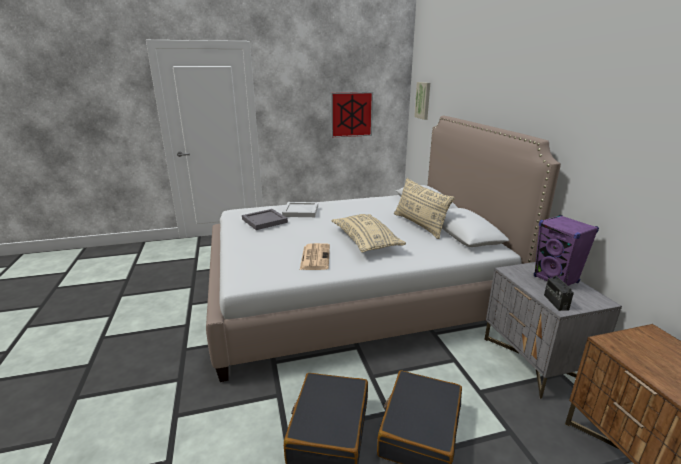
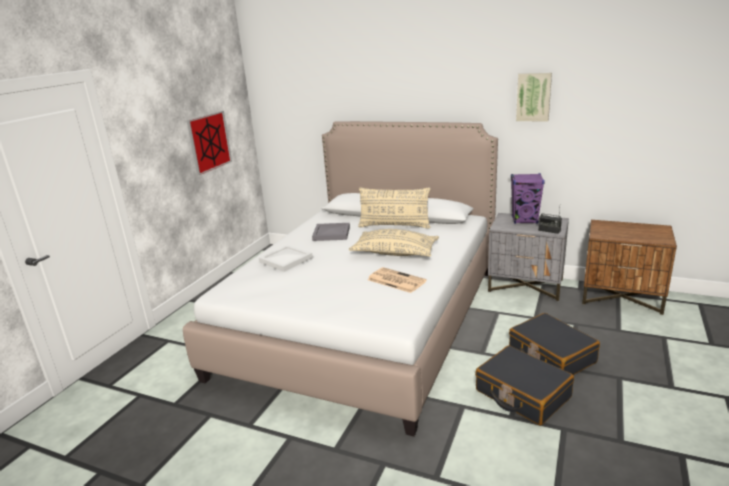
camera: 50 degrees left, 0 degrees up
(265, 221) = (281, 282): grey tray -> grey tray (332, 233)
(423, 100) = (282, 110): picture -> picture (533, 97)

